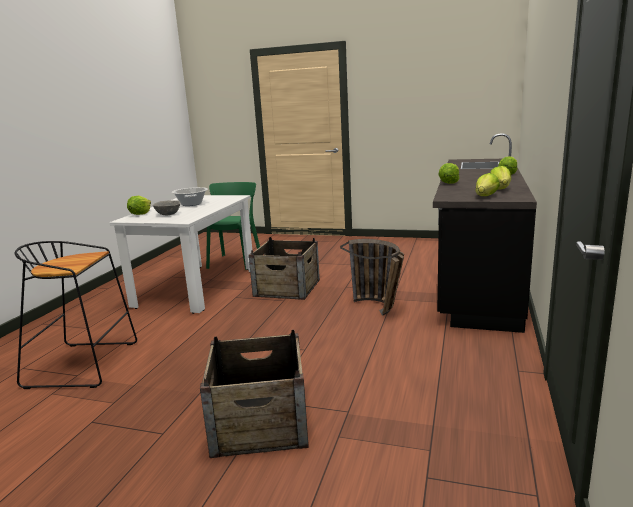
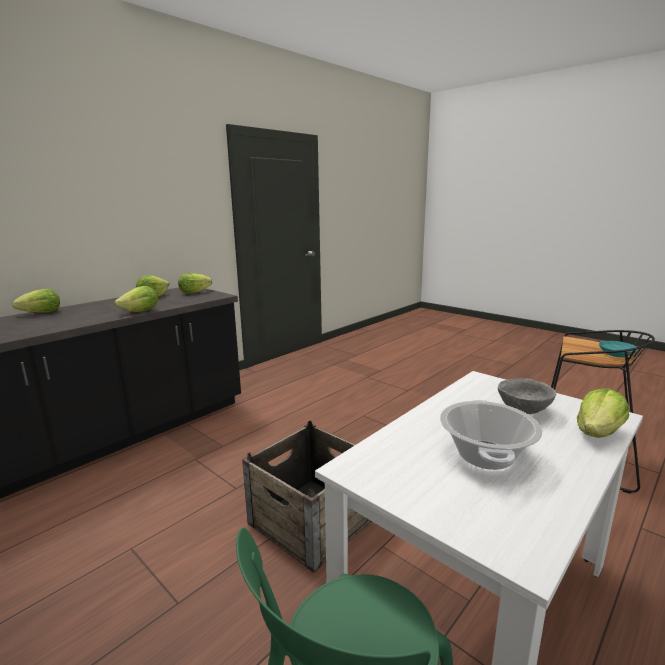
camera: 155 degrees left, 0 degrees up
(51, 262) = (617, 354): none -> turquoise bowl
(259, 422) = (418, 383): crate -> none
(380, 309) = (255, 435): basket -> none

